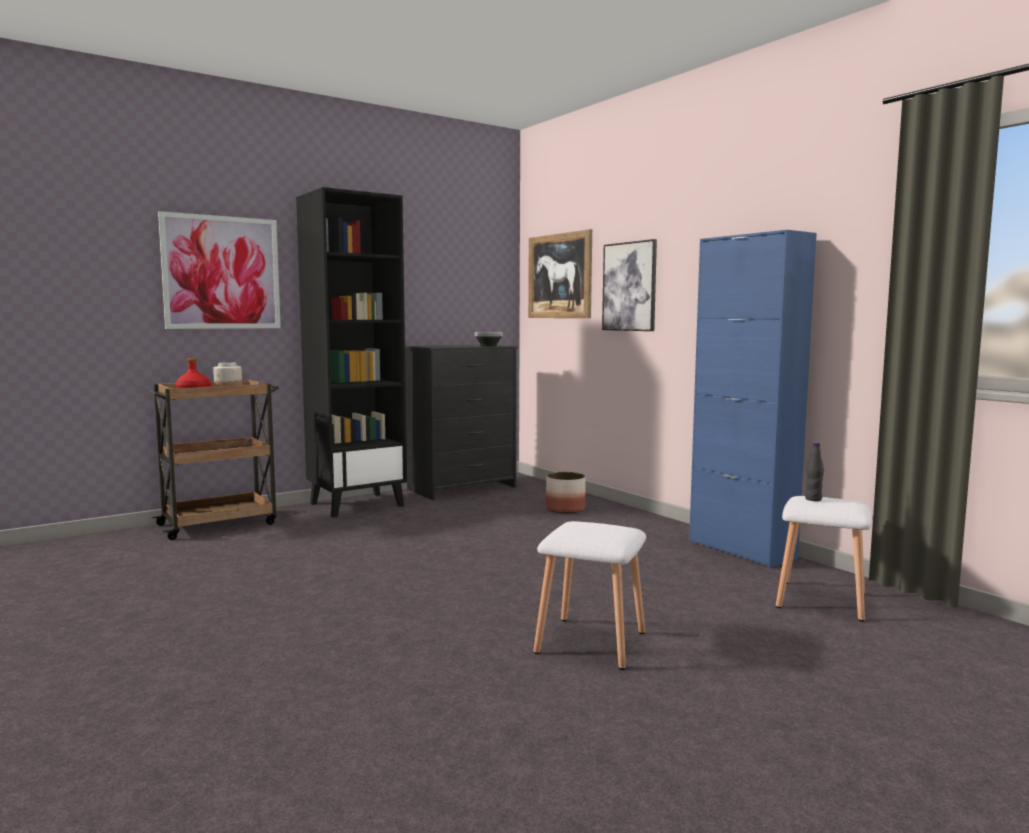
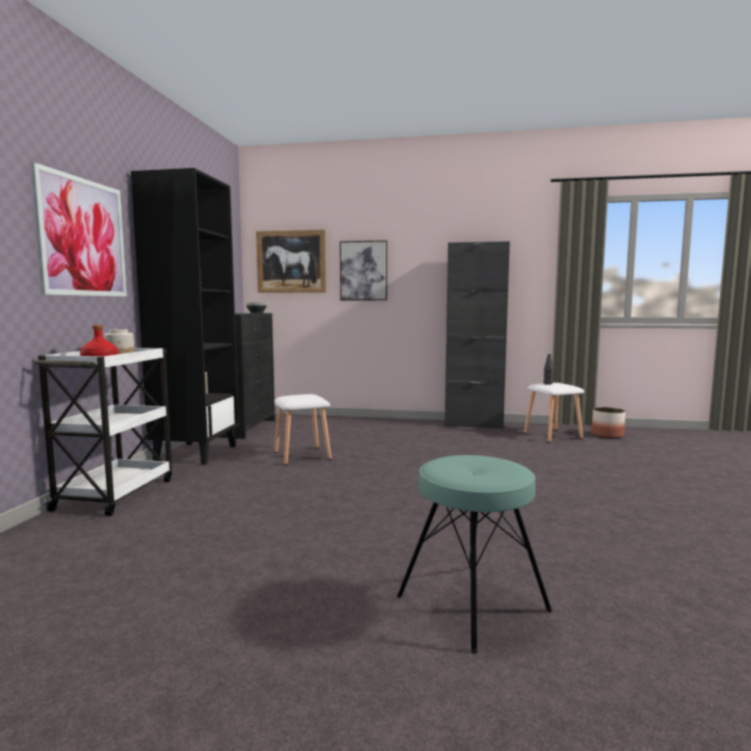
camera: 45 degrees left, 0 degrees up
(119, 715) = (472, 603): none -> turquoise stool
(219, 524) = (116, 493): brown cart -> white cart
(565, 509) = (342, 425): planter -> planter (607, 435)
(593, 642) = (539, 476): white stool -> white stool (303, 455)
(741, 550) = (473, 424): blue cabinet -> black cabinet

